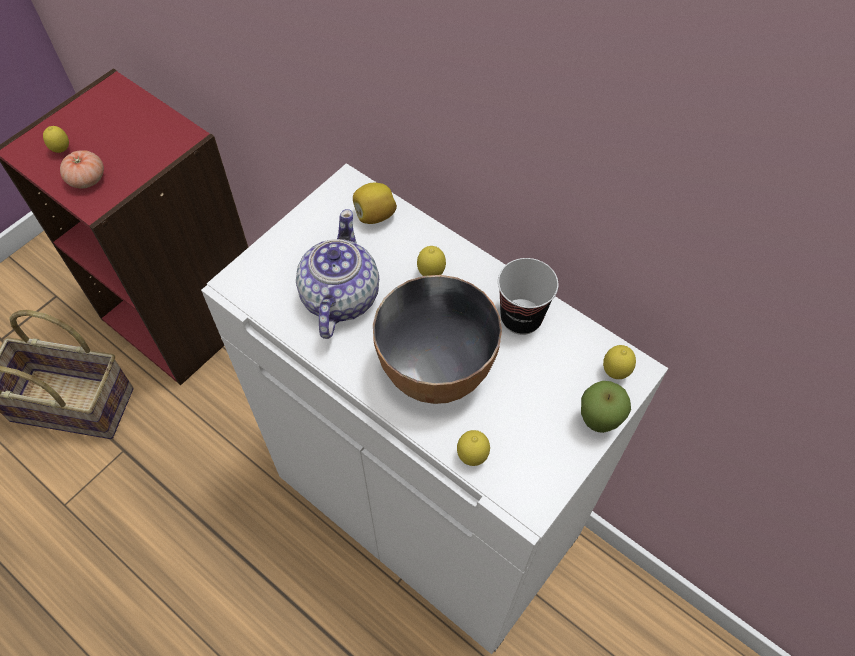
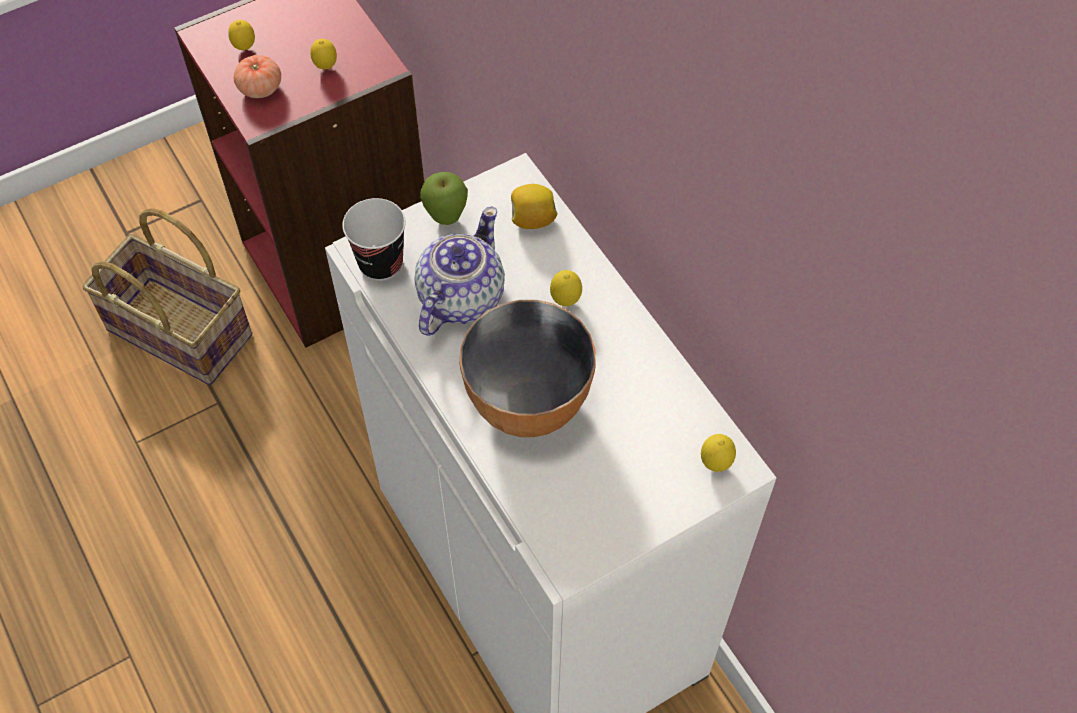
camera: 20 degrees right, 0 degrees up
(472, 457) = (528, 500): lemon -> lemon (326, 67)
(521, 318) = (641, 376): cup -> cup (381, 263)
(597, 423) = (672, 508): apple -> apple (446, 219)

